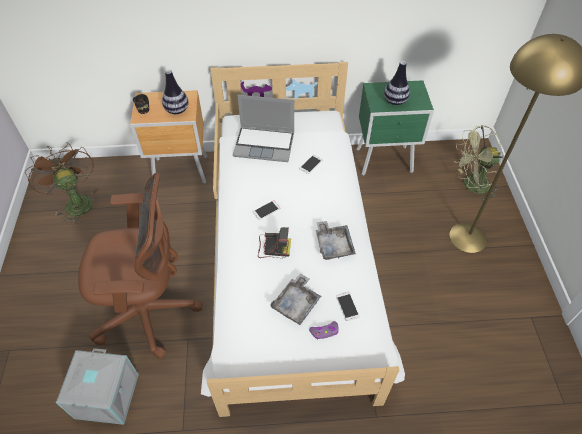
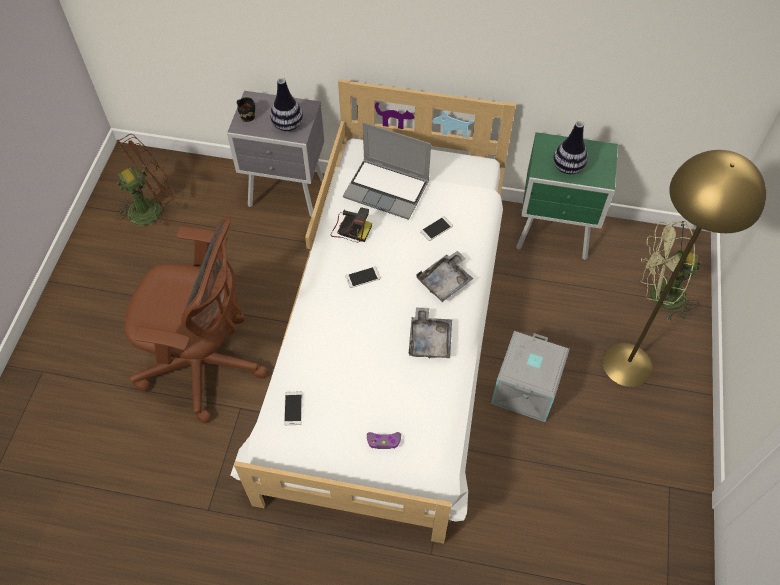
camera: 15 degrees right, 5 degrees up
(75, 202) = (151, 208): brown fan -> brown fan turned 75 degrees clockwise
(108, 396) = (136, 451): grey storage box -> grey storage box (526, 389)
(182, 171) = (288, 194): brown nightstand -> grey nightstand
(273, 247) = (356, 326): camera -> camera (350, 229)
(296, 303) = (362, 400): grey tray -> grey tray (445, 281)
(347, 306) = (420, 418): phone -> phone (293, 408)

